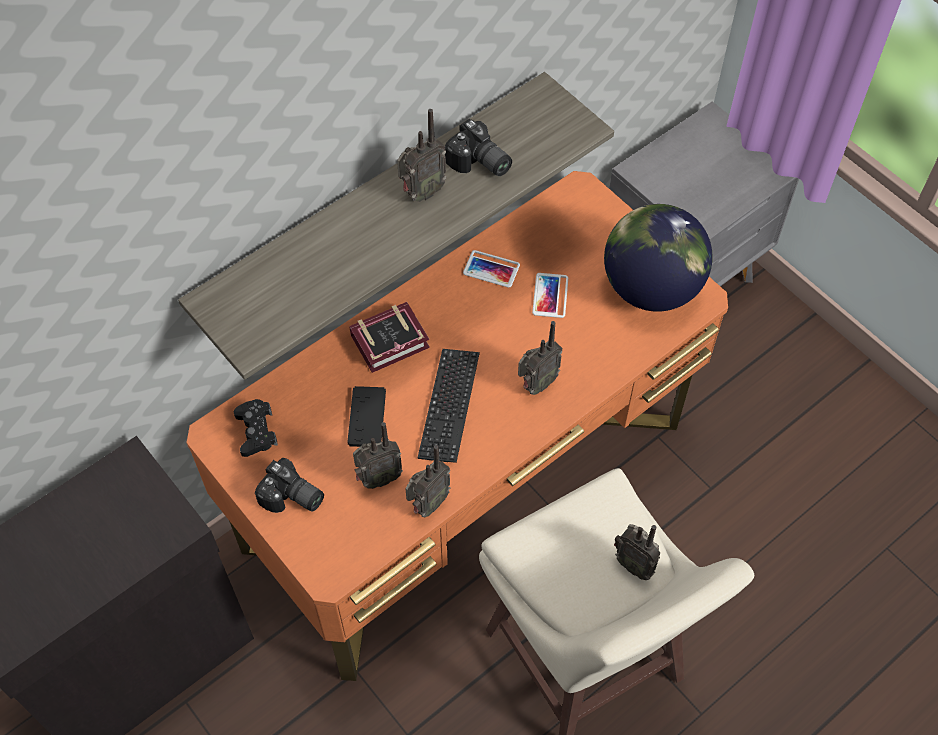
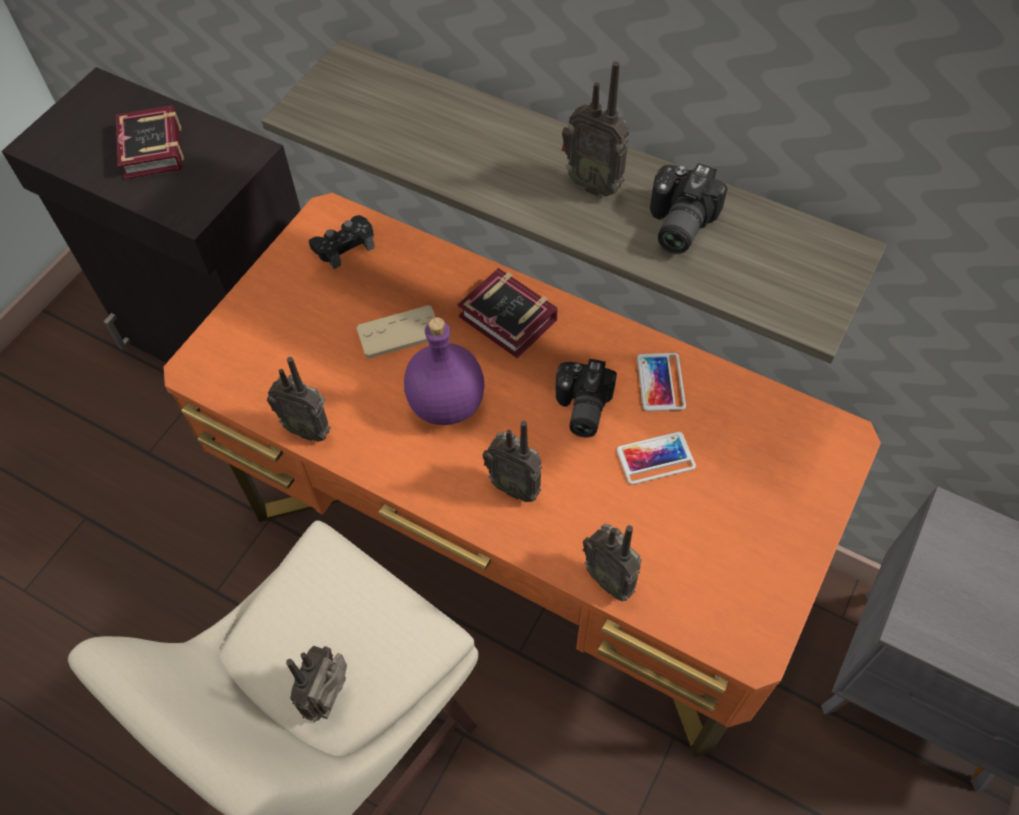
camera: 70 degrees right, 0 degrees up
(79, 545) = (150, 152): none -> book
(292, 498) = (275, 304): camera -> camera (580, 408)
(367, 417) = (399, 333): black game controller -> beige game controller
(378, 478) = (326, 370): radio -> radio (610, 578)
(449, 406) = (446, 405): keyboard -> purple bottle
(651, 287) = (732, 575): globe -> none

